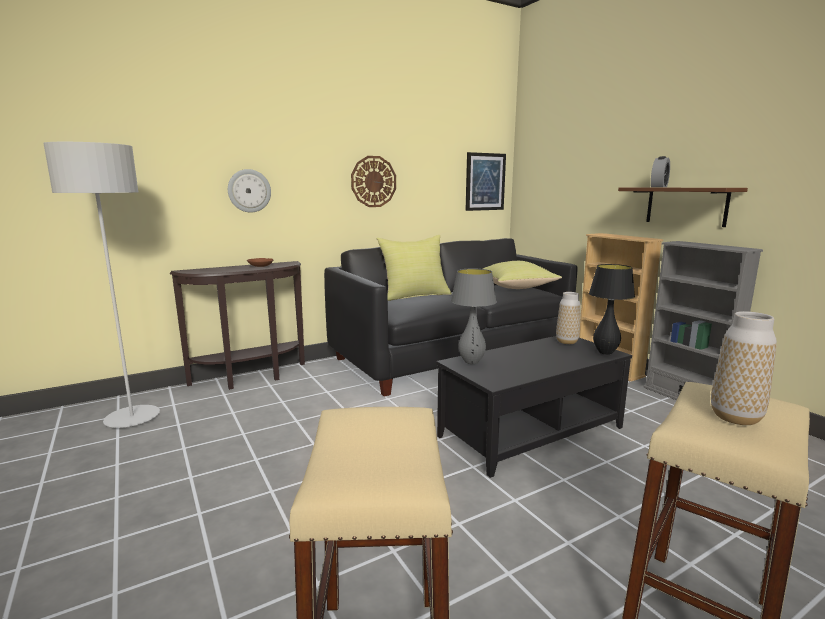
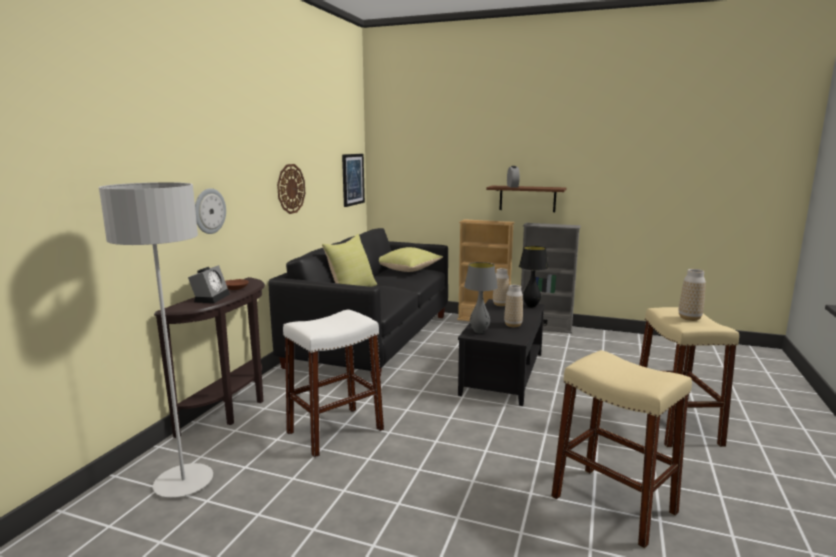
camera: 40 degrees left, 0 degrees up
(226, 268) = (211, 297): none -> alarm clock
(278, 424) = (335, 431): none -> white stool
(529, 366) = (513, 325): none -> vase

